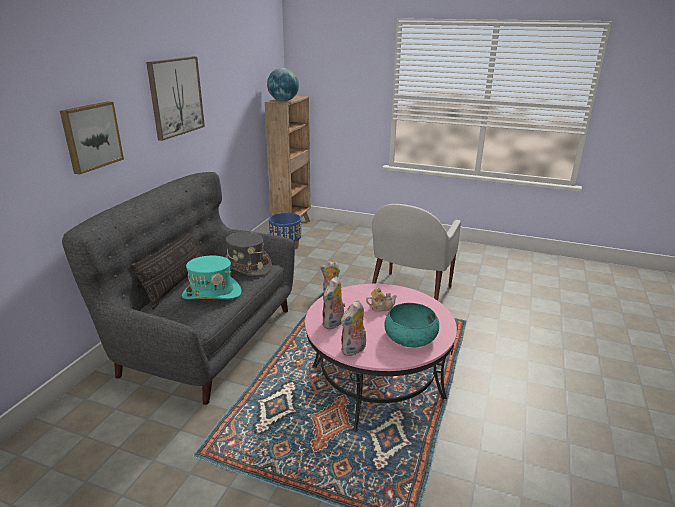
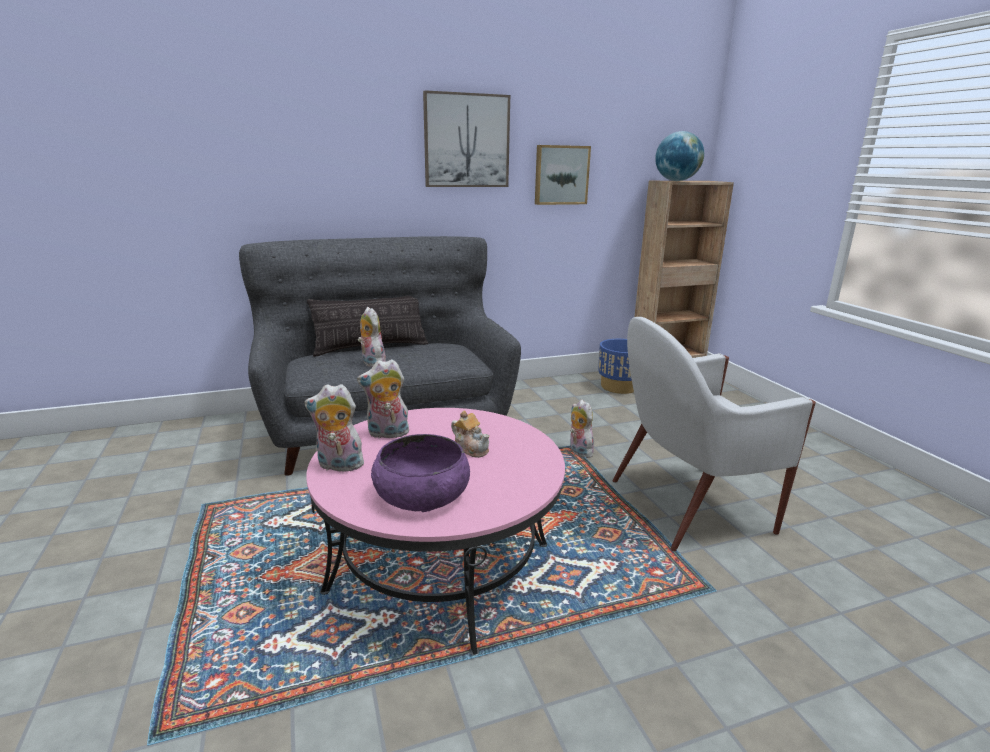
camera: 50 degrees right, 5 degrees down
(91, 136) = (324, 159): picture -> picture (561, 175)
(212, 293) = (371, 363): turquoise hat -> plush toy
(246, 267) = (448, 357): grey hat -> none
(410, 336) = (422, 494): turquoise bowl -> purple bowl

